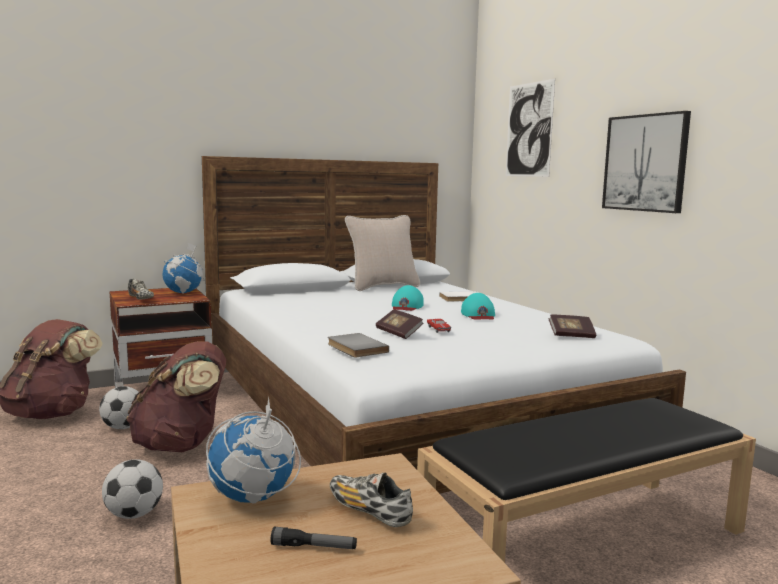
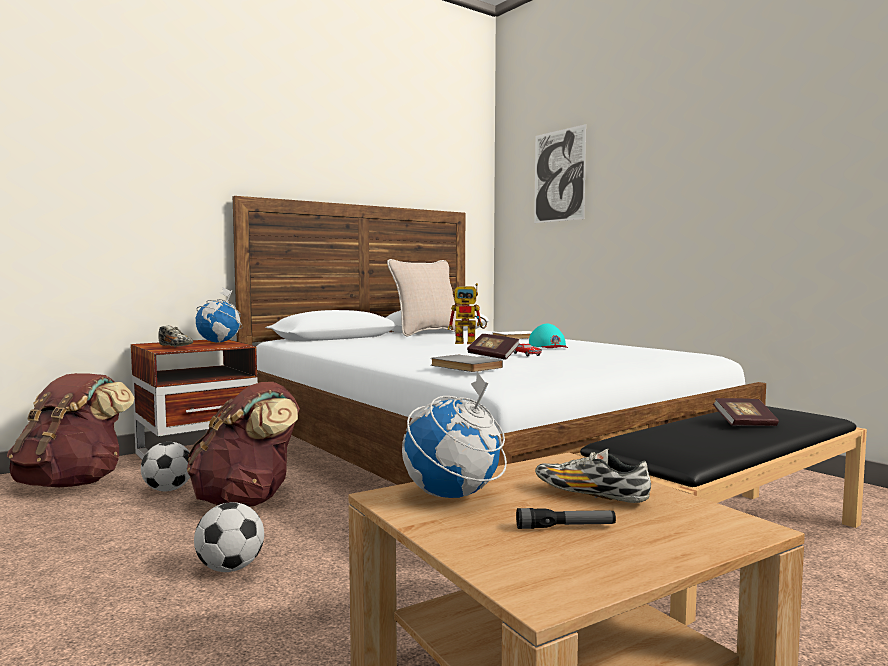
camera: 10 degrees left, 5 degrees down
(406, 306) = (470, 343): turquoise cap -> toy robot
(571, 335) = (657, 353): book -> book (745, 424)
(645, 163) = (690, 195): picture -> none

